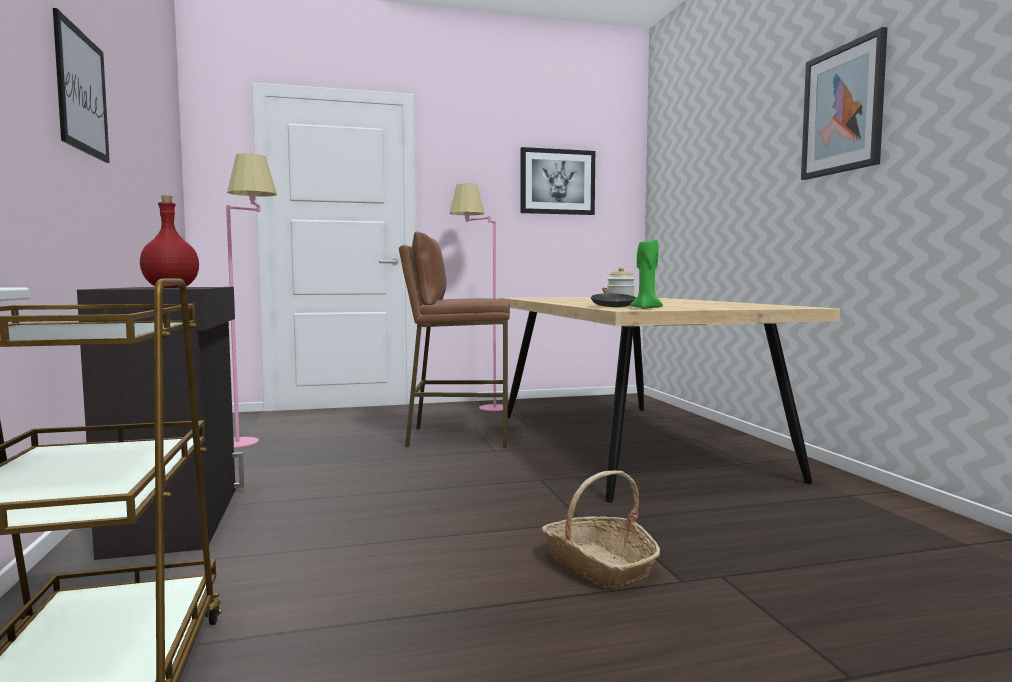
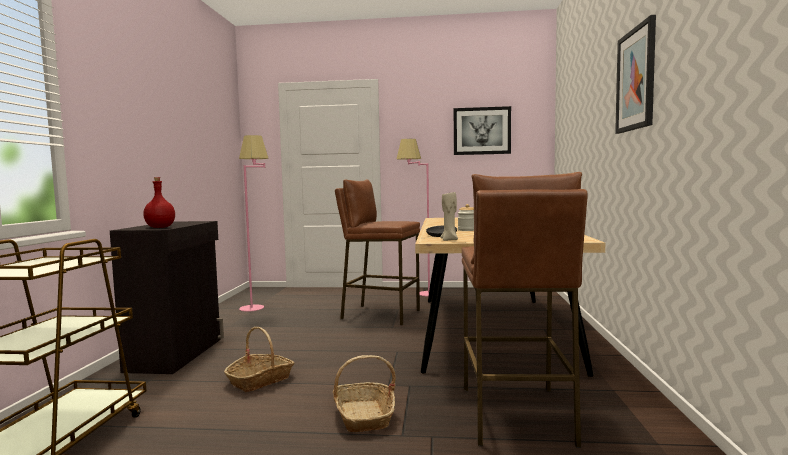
camera: 20 degrees right, 0 degrees up
(81, 92) = (142, 116): picture -> none
(379, 539) = (260, 380): none -> basket
(646, 308) = (449, 240): green candle -> beige candle
(786, 536) = (515, 415): none -> brown stool

